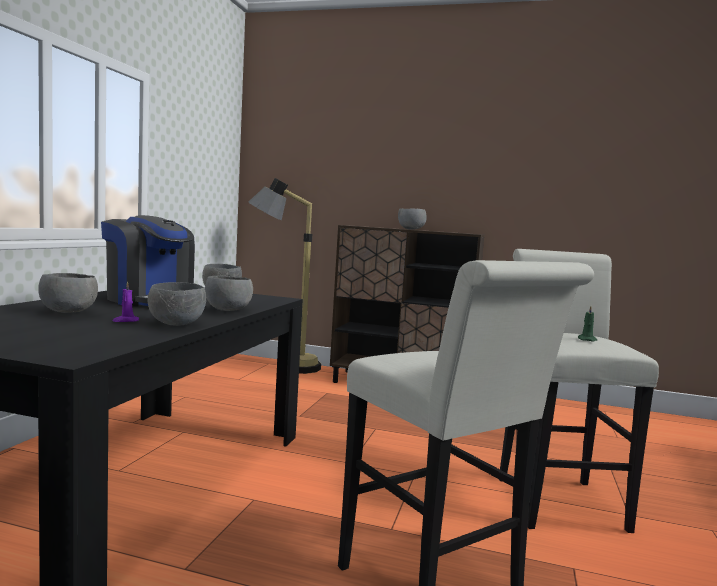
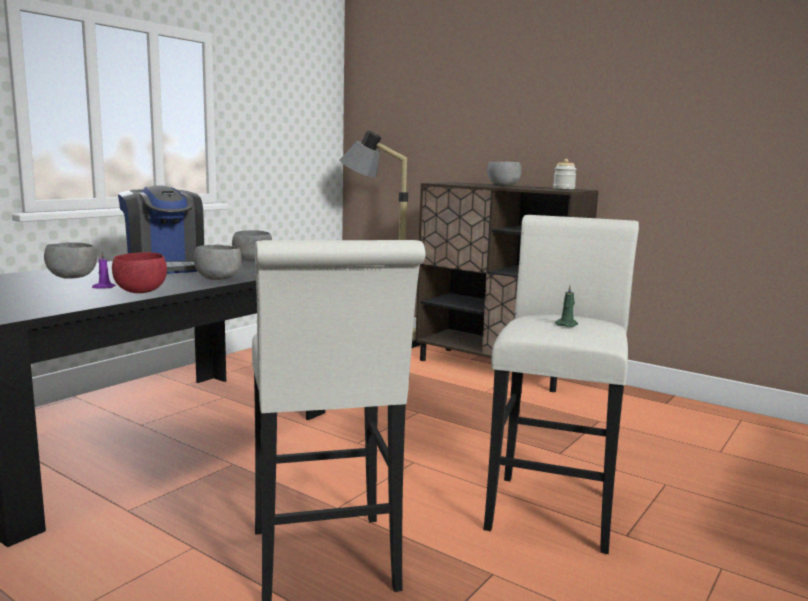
camera: 20 degrees right, 5 degrees up
(178, 324) = (142, 292): grey bowl -> red bowl
(459, 232) = (563, 188): none -> jar

